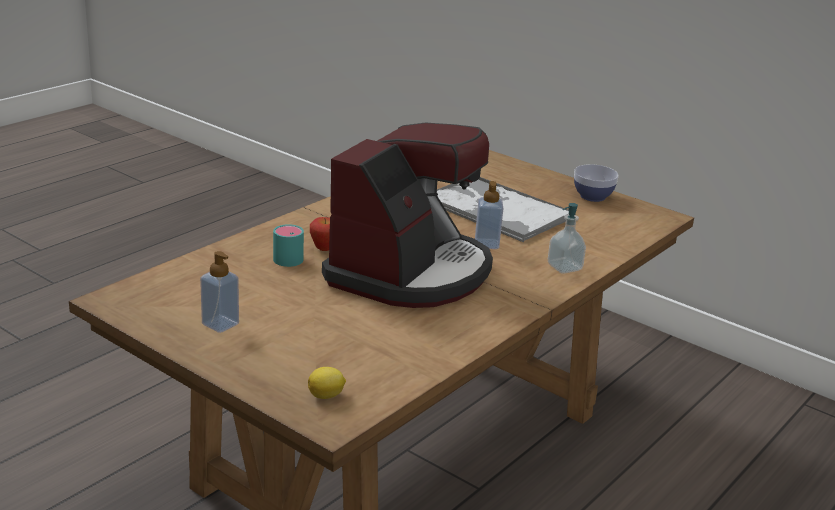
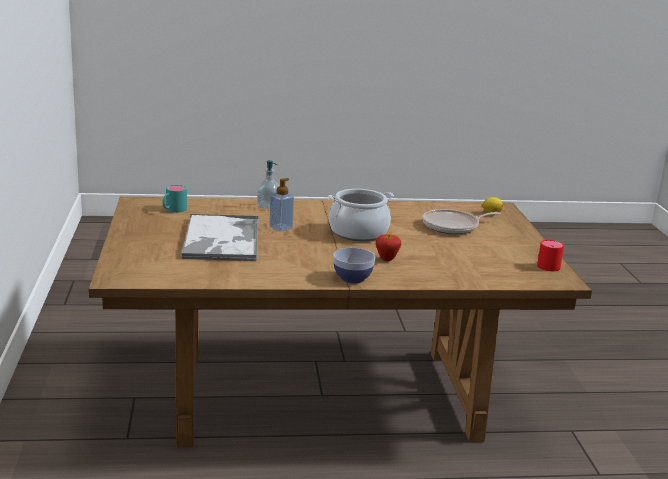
camera: 135 degrees left, 5 degrees down
(144, 320) = (551, 265): none -> red mug
(220, 324) = (509, 249): soap dispenser -> none
(287, 256) = (418, 264): turquoise mug -> turquoise mug (173, 210)
(335, 336) = (453, 226): none -> frying pan
(411, 272) = (358, 233): coffee machine -> cooking pot
(592, 196) = (137, 223): bowl -> bowl (352, 278)

